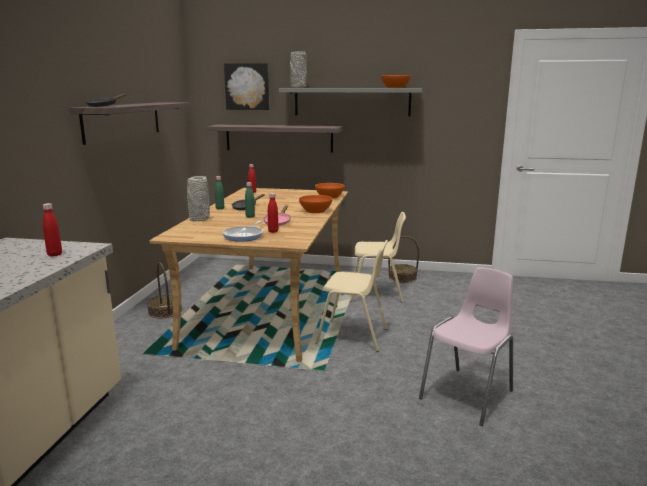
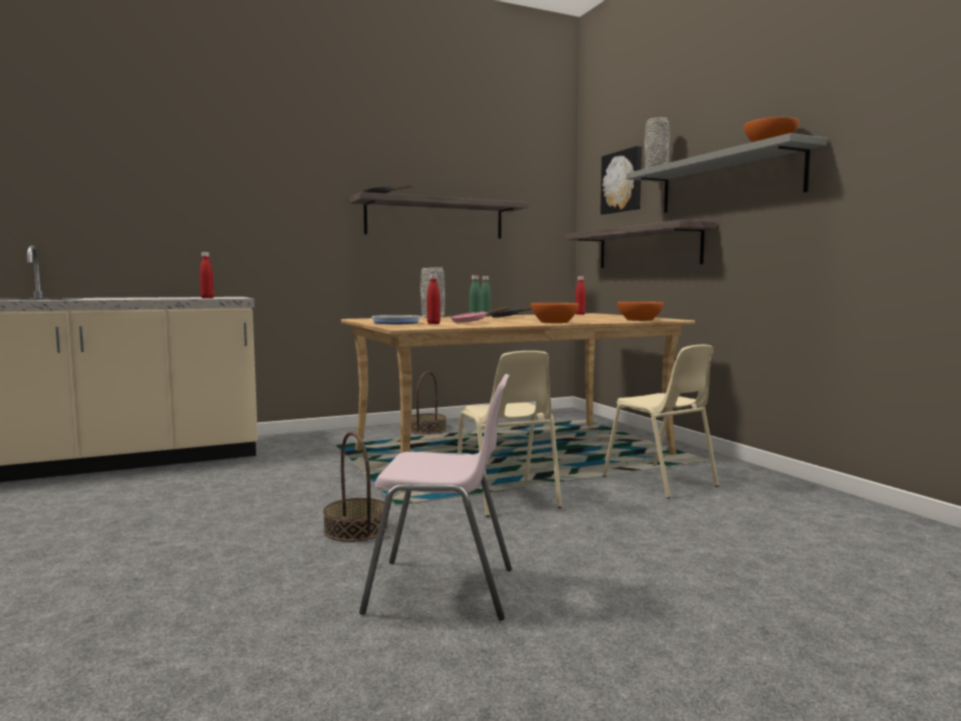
camera: 55 degrees right, 10 degrees down
(402, 277) = (756, 482): basket -> basket (356, 529)

